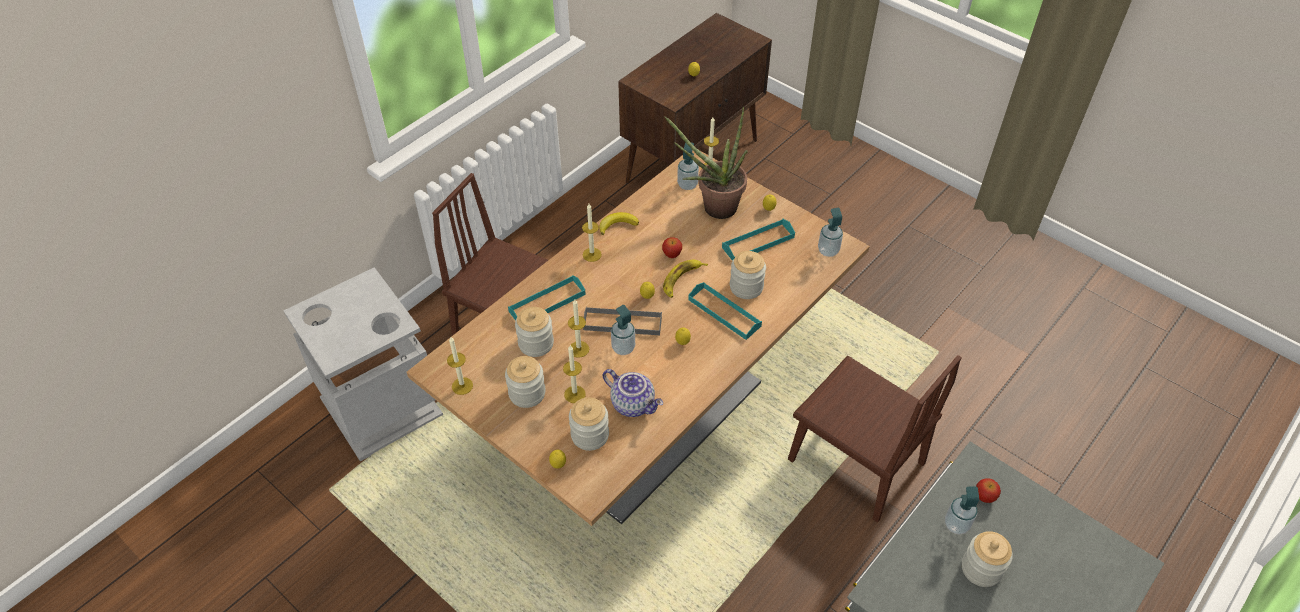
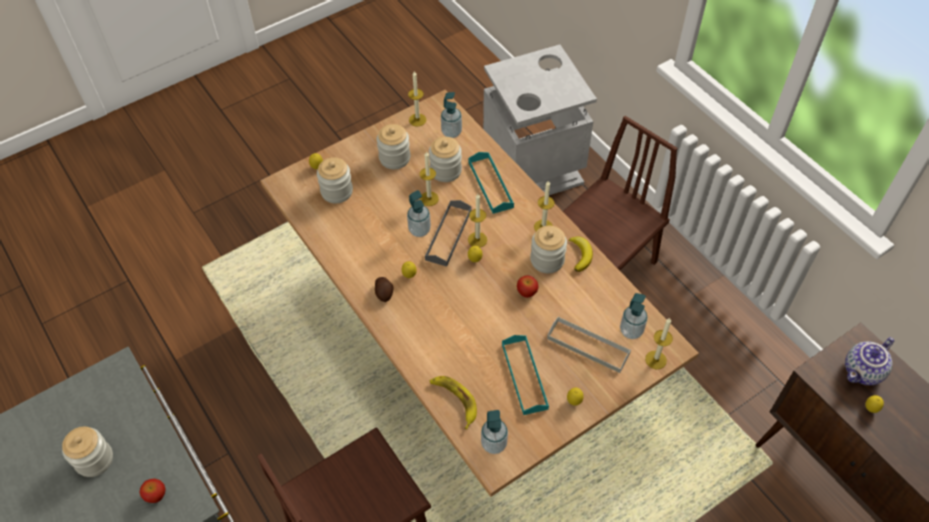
camera: 105 degrees right, 5 degrees up
(574, 394) = (381, 188): candle -> candle (477, 239)
(634, 404) = (356, 226): teapot -> teapot (863, 372)
(682, 280) = (488, 293): banana -> banana (454, 400)
(709, 358) = (384, 293): none -> potato
(712, 208) = (588, 346): potted plant -> grey tray
(724, 313) = (435, 318): turquoise tray -> none
(746, 287) = (463, 347): jar -> jar (547, 260)
(956, 524) = (142, 457): soap dispenser -> soap dispenser (451, 132)

